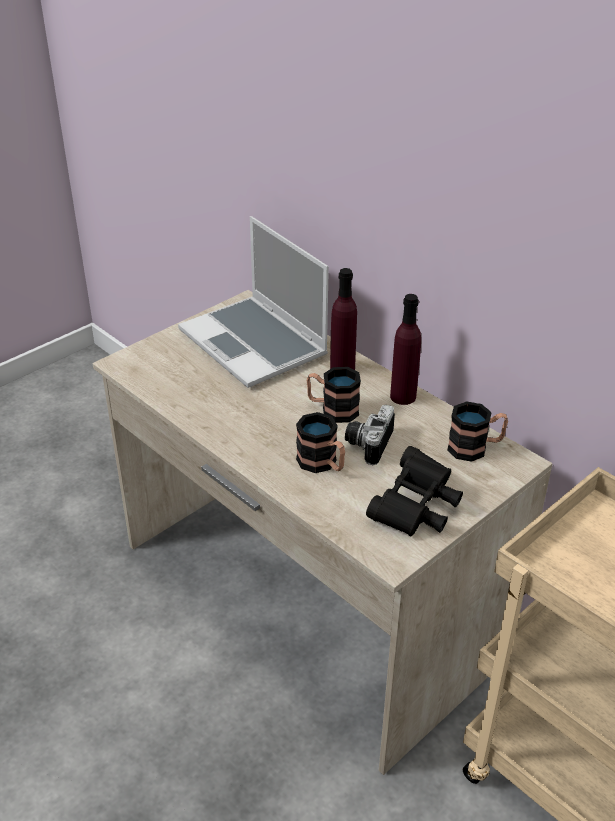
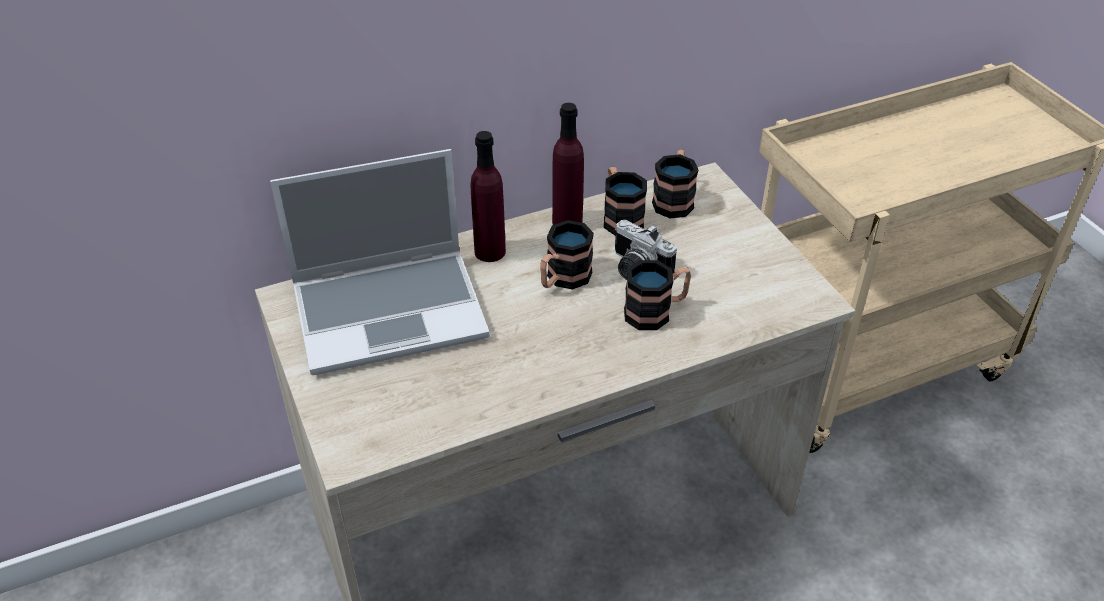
camera: 70 degrees left, 5 degrees up
(415, 509) = (751, 265): black binoculars -> none
(428, 422) = (620, 217): none -> mug

